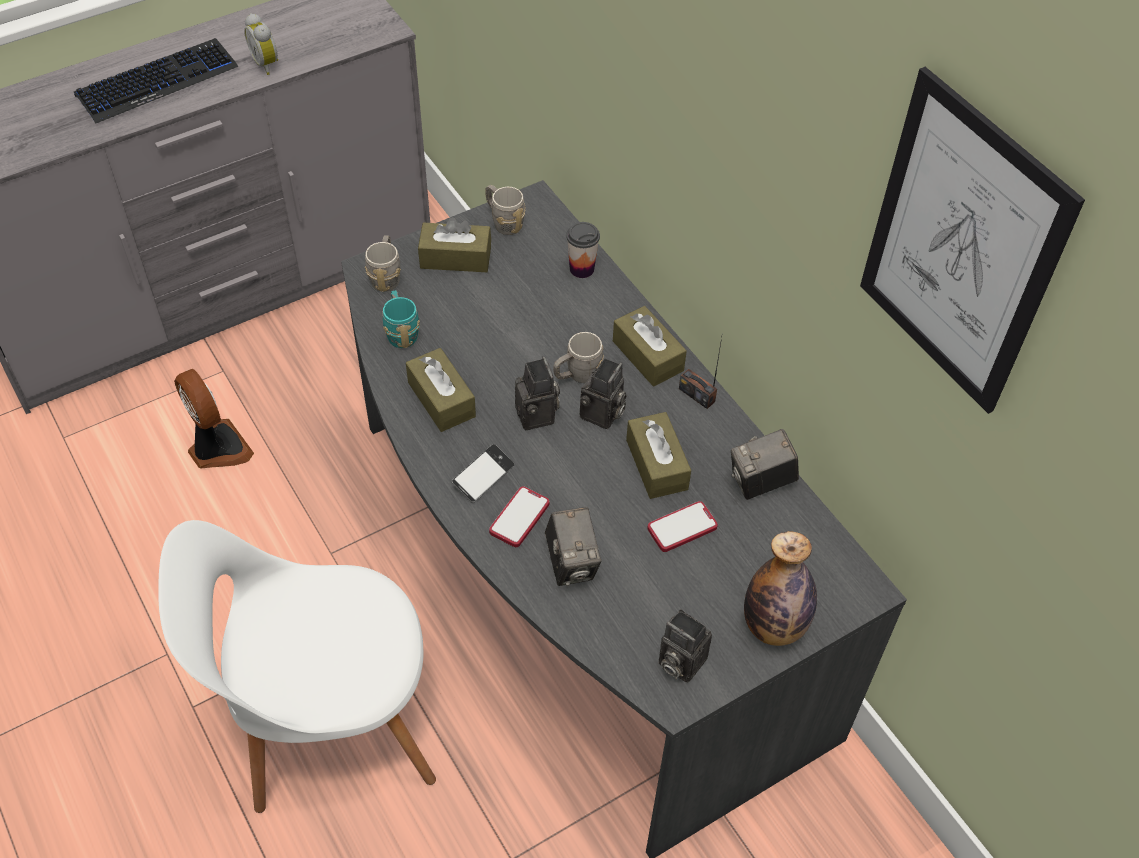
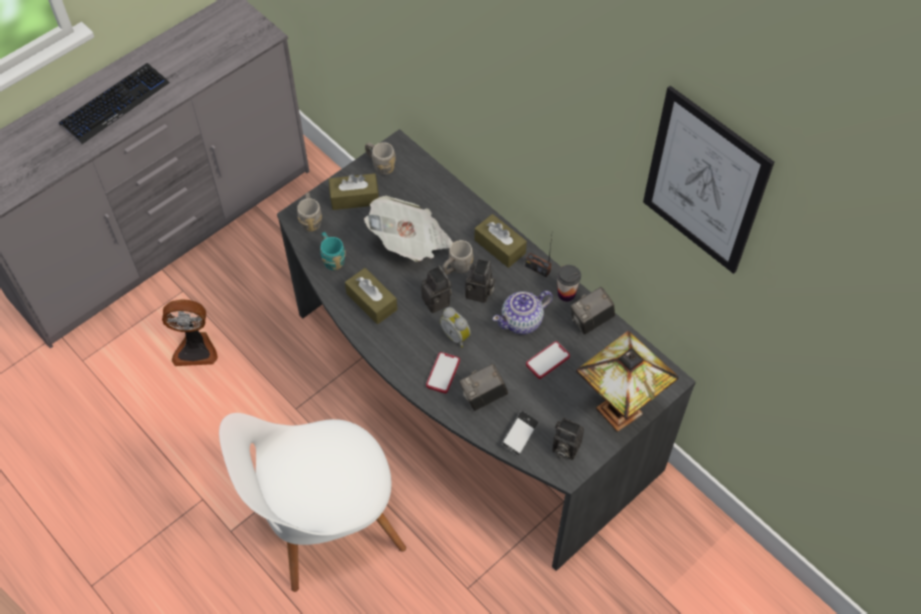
camera: 10 degrees left, 5 degrees up
(217, 448) = (195, 349): fan -> fan turned 135 degrees clockwise
(267, 64) = (189, 76): alarm clock -> alarm clock (456, 336)
(483, 477) = (412, 350): phone -> phone (519, 435)
(519, 329) = (410, 242): none -> newspaper
(572, 563) = (483, 397): camera -> camera turned 90 degrees clockwise
(582, 269) = (441, 191): cup -> cup (566, 294)
(656, 464) = (522, 321): brown tissue box -> teapot
(774, 626) = (618, 414): bottle -> table lamp

